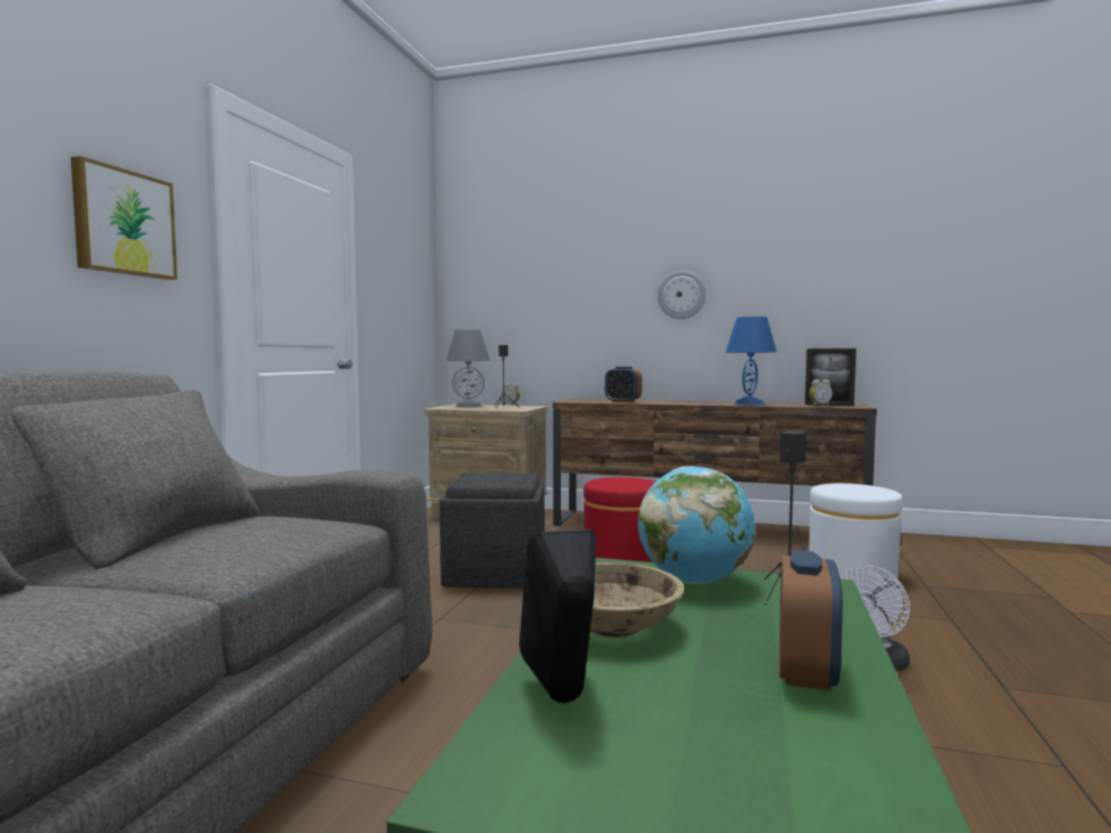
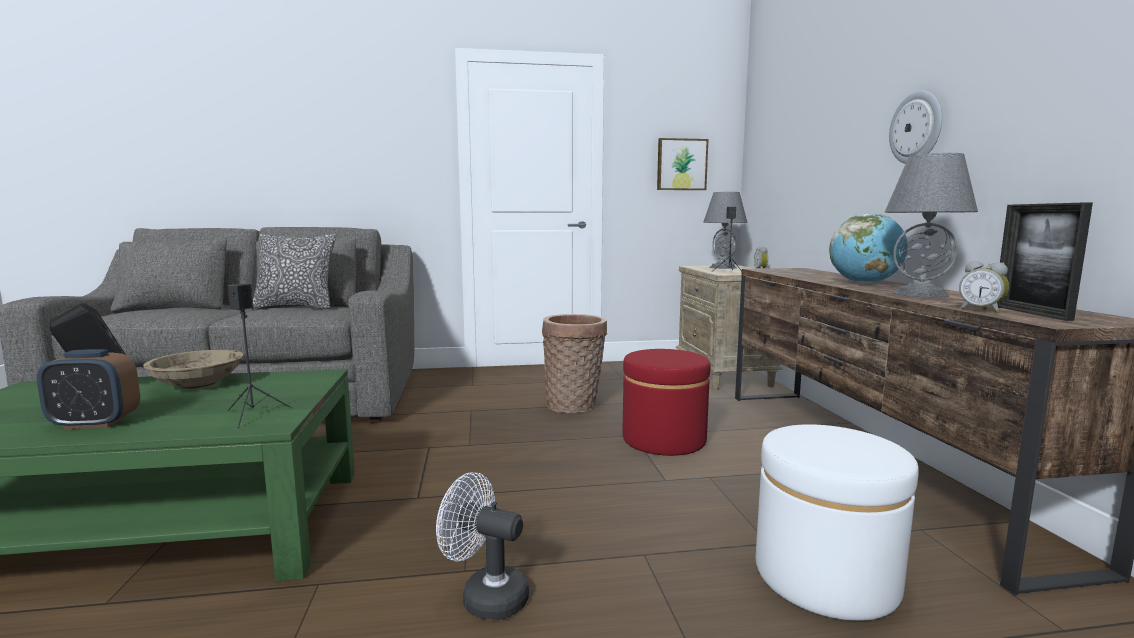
camera: 65 degrees right, 5 degrees up
(123, 223) = (392, 147): picture -> picture (681, 164)
(203, 534) = (296, 307): none -> pillow
(495, 573) = (574, 405): grey ottoman -> basket
(623, 402) = (800, 275): alarm clock -> none
(694, 581) = (287, 392): globe -> globe (864, 283)
(749, 404) = (920, 294): blue table lamp -> grey table lamp

